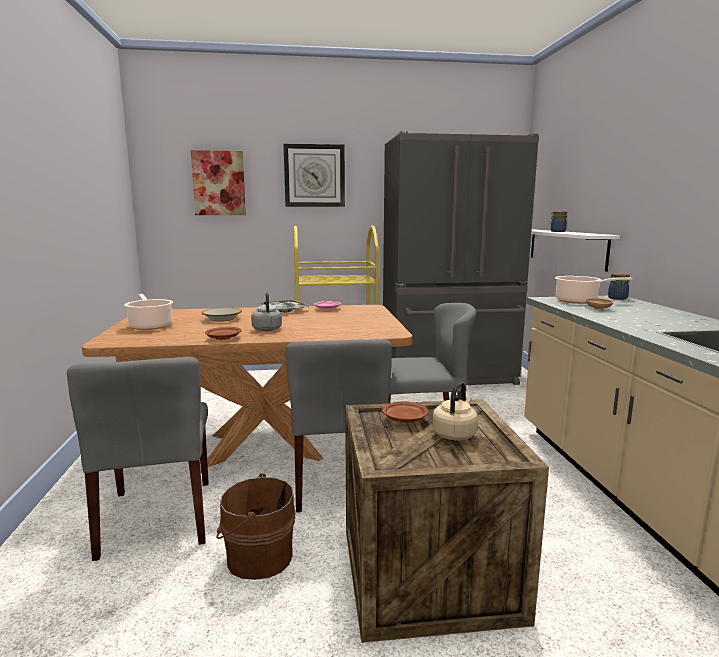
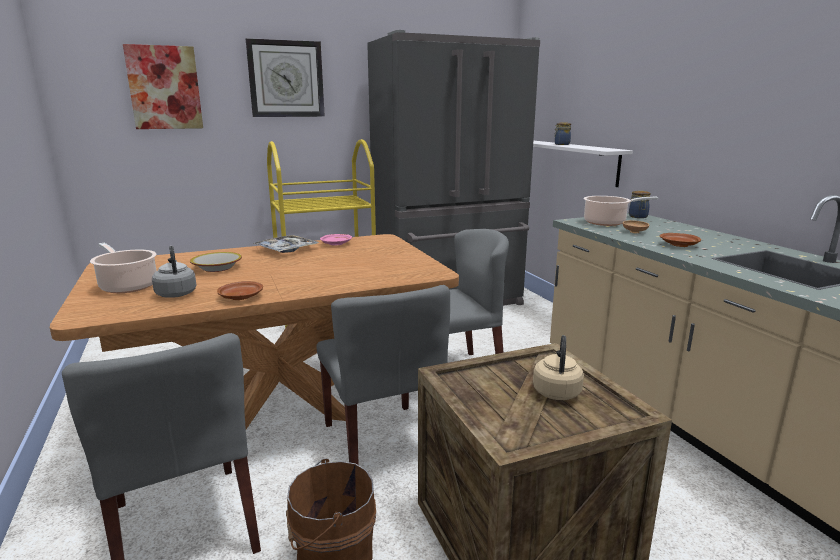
camera: 15 degrees left, 5 degrees up
(267, 329) = (285, 278): grey kettle -> grey kettle (176, 293)
(404, 419) = (492, 379): brown plate -> brown plate (678, 245)

